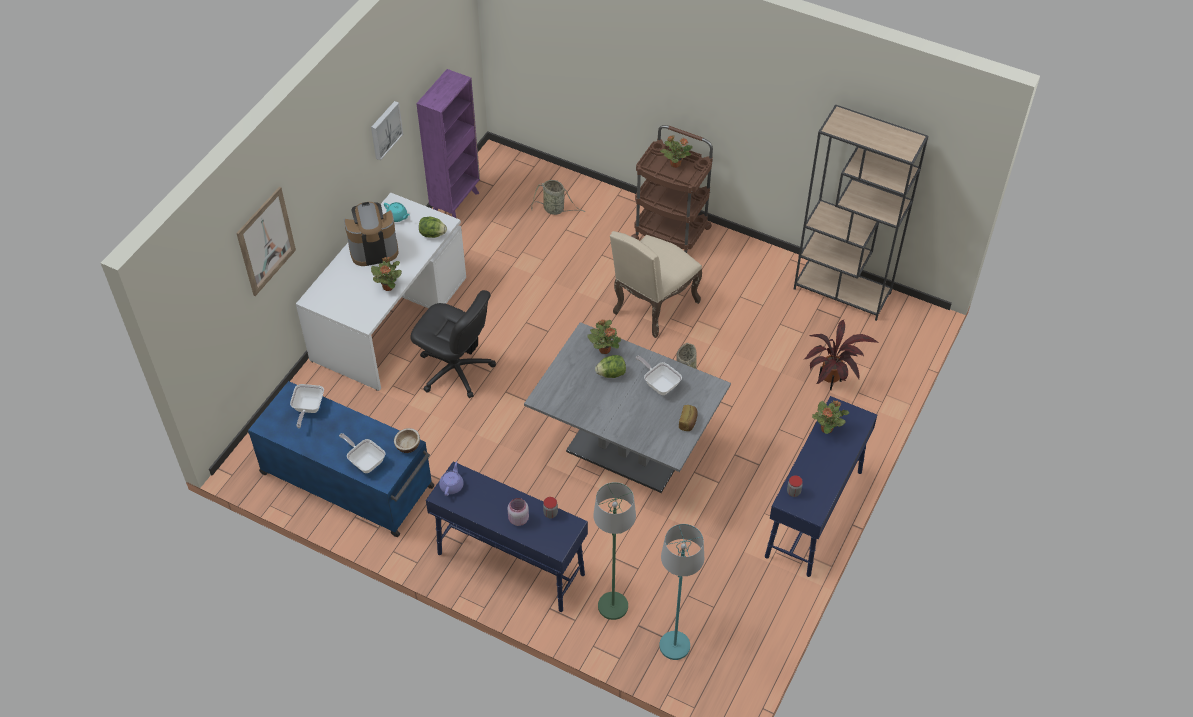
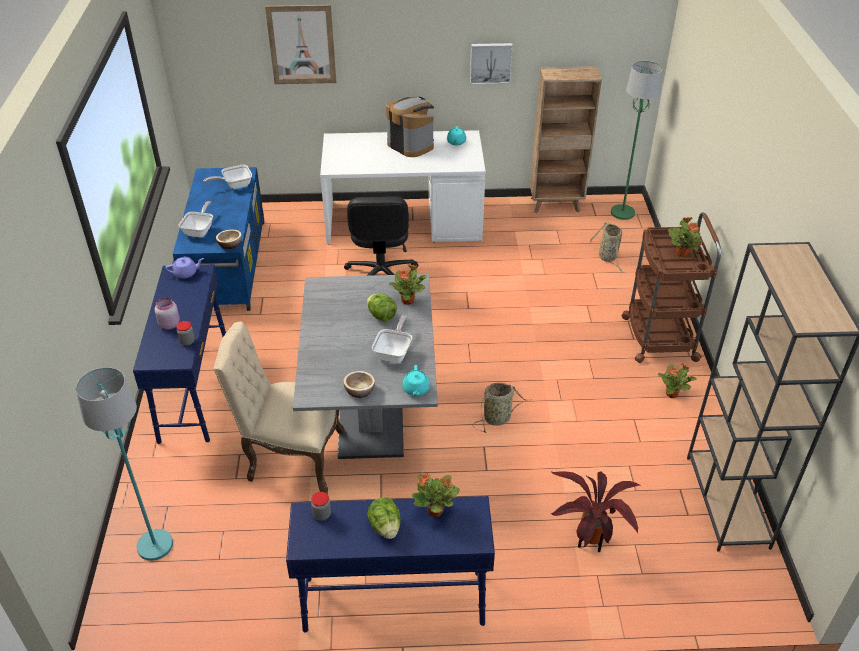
camera: 60 degrees right, 10 degrees down
(388, 286) = (378, 165): potted plant -> potted plant (672, 394)
(432, 234) = (455, 164): lettuce -> lettuce (385, 527)
(456, 202) = (556, 205): purple bookcase -> brown bookcase
(612, 606) = (182, 477): green floor lamp -> green floor lamp (622, 212)
(652, 307) = (558, 361): beige chair -> beige chair (293, 459)
(688, 422) = (359, 391): bread -> bowl
(709, 388) = (416, 389): none -> turquoise teapot

